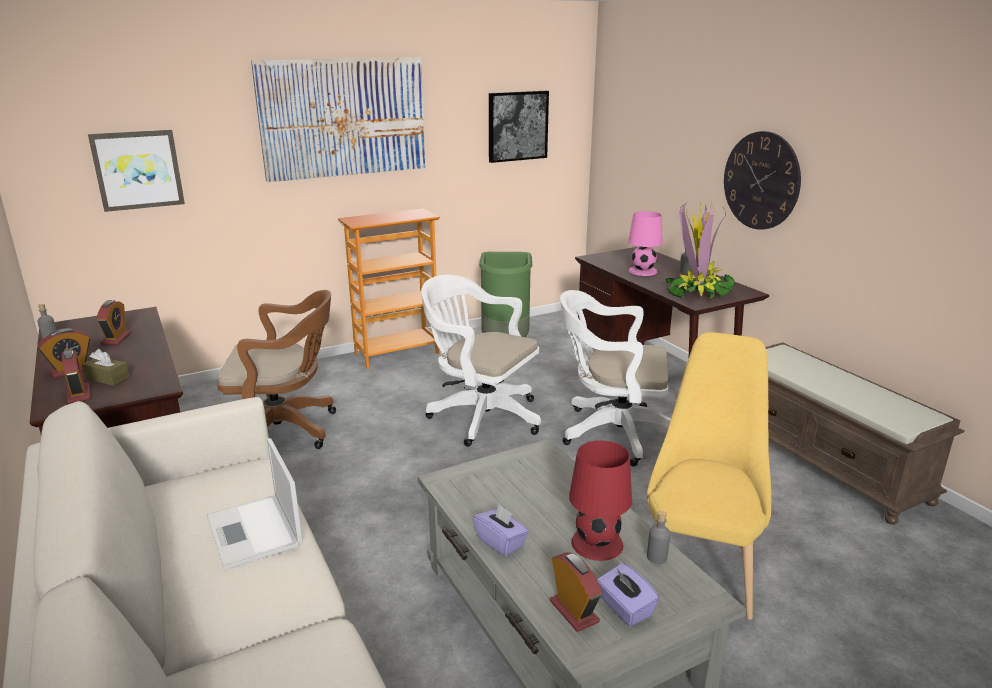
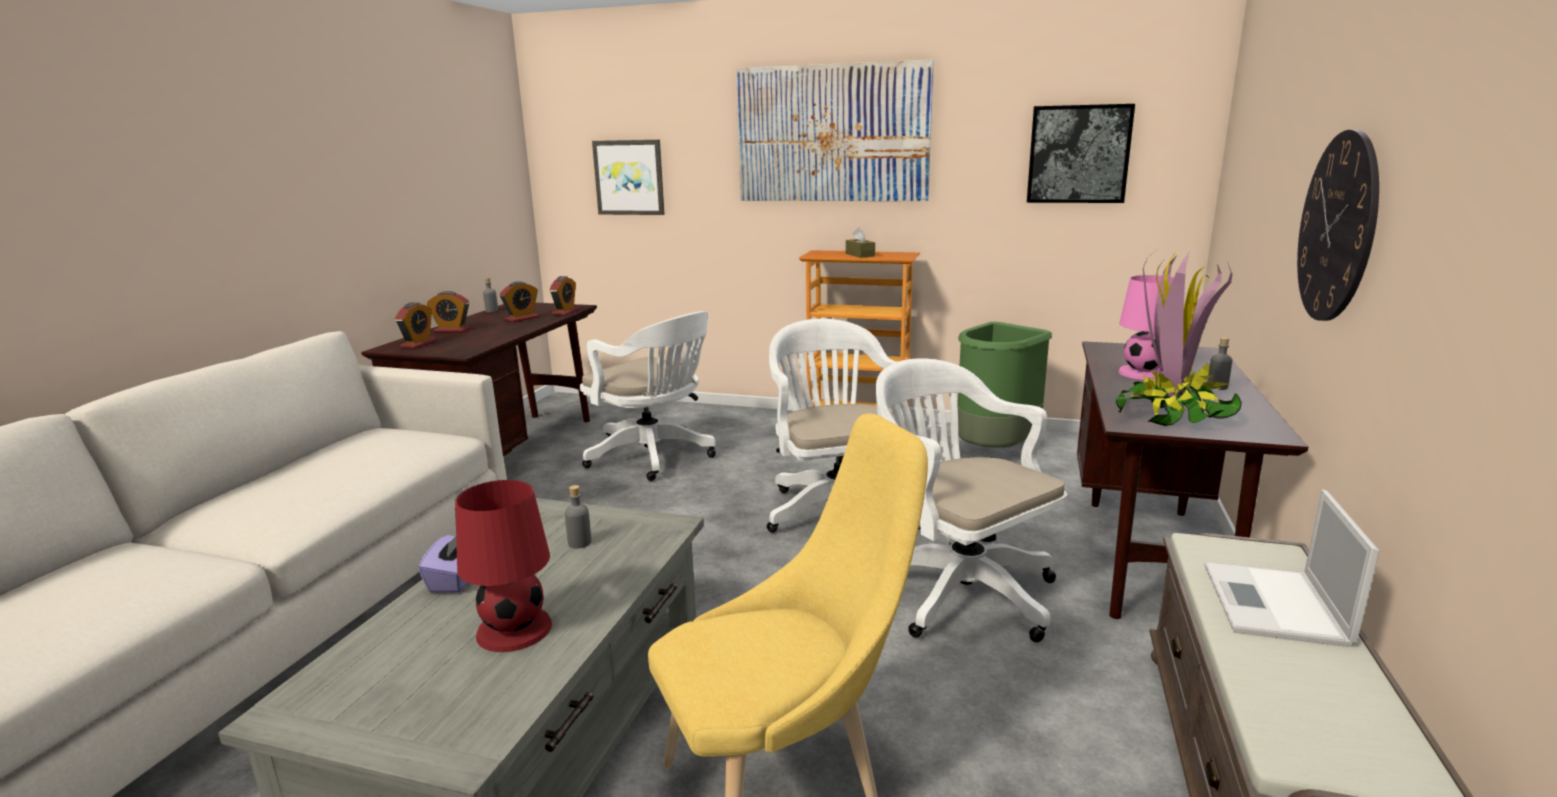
camera: 45 degrees right, 5 degrees down
(107, 378) = (454, 339): brown tissue box -> brown tissue box (860, 255)
(255, 532) = (337, 477): laptop -> laptop (1275, 605)
(285, 430) = (654, 457): brown office chair -> white office chair
(574, 611) = (359, 671): alarm clock -> alarm clock (565, 312)
(625, 608) = (392, 700): purple tissue box -> none
(657, 557) = (526, 678): grey bottle -> grey bottle (579, 543)

